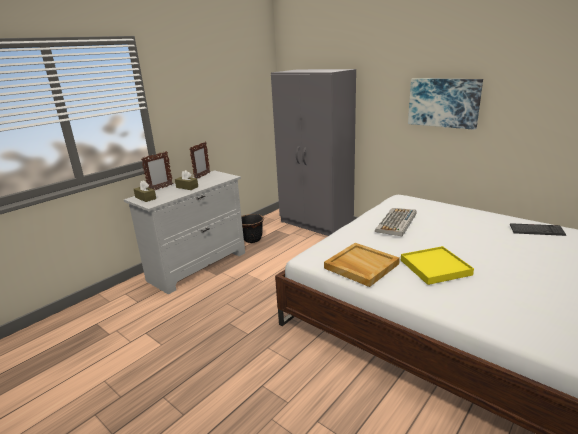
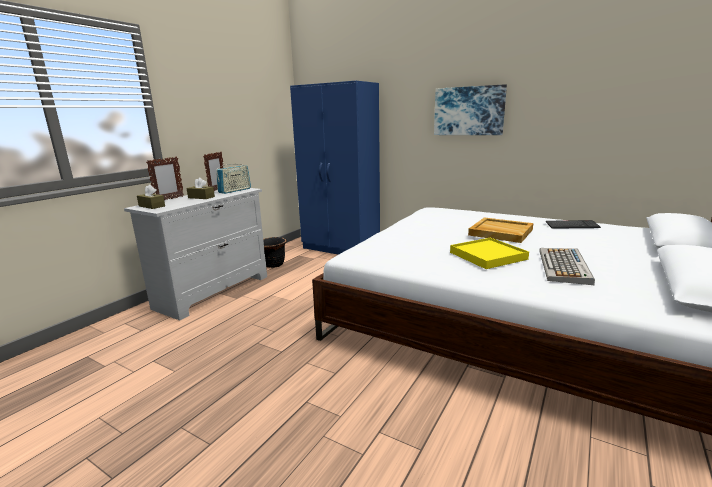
camera: 10 degrees left, 5 degrees down
(217, 178) = (235, 190): none -> radio
(316, 224) = (341, 248): grey wardrobe -> blue wardrobe
(360, 266) = (409, 259): beige tray -> beige tray (500, 232)
(396, 222) = (435, 225): keyboard -> keyboard (564, 266)

